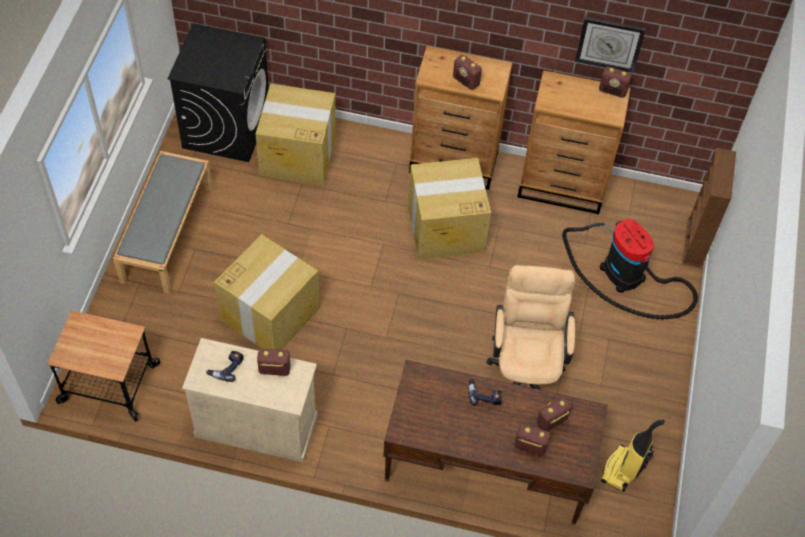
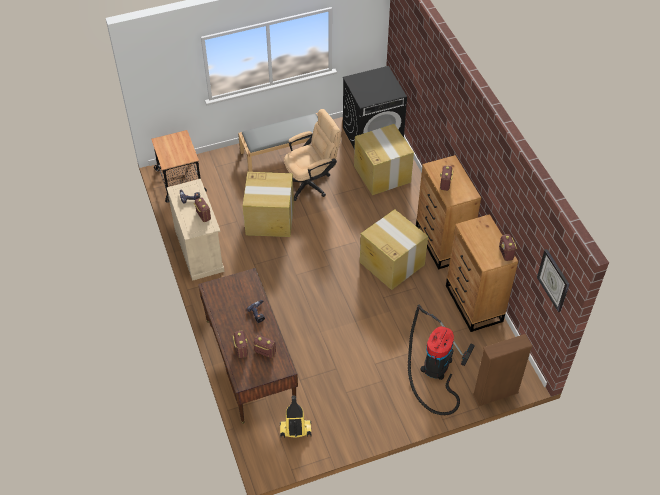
camera: 60 degrees right, 5 degrees down
(525, 369) = (327, 349): beige office chair -> beige office chair (311, 182)
(609, 43) = (516, 220): wall clock -> wall clock (553, 280)

